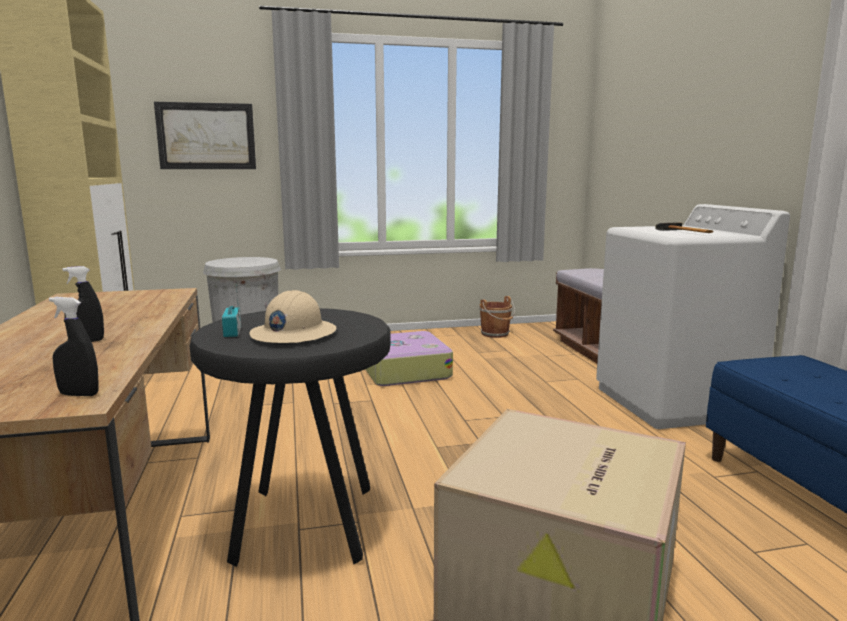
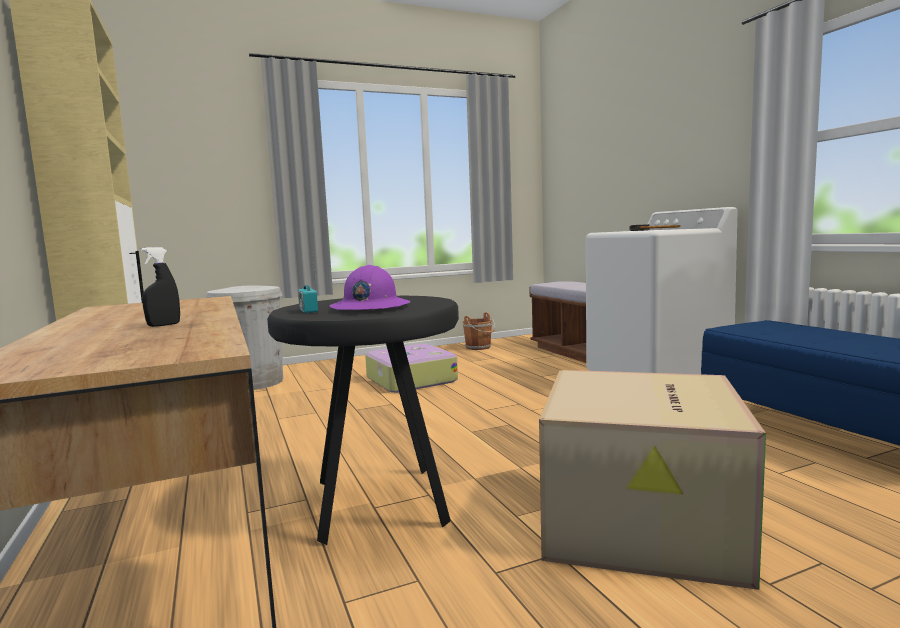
camera: 10 degrees left, 5 degrees down
(79, 394) = (204, 348): black spray bottle -> none
(206, 136) = (199, 174): picture -> none
(293, 334) = (370, 307): beige hard hat -> purple hard hat

